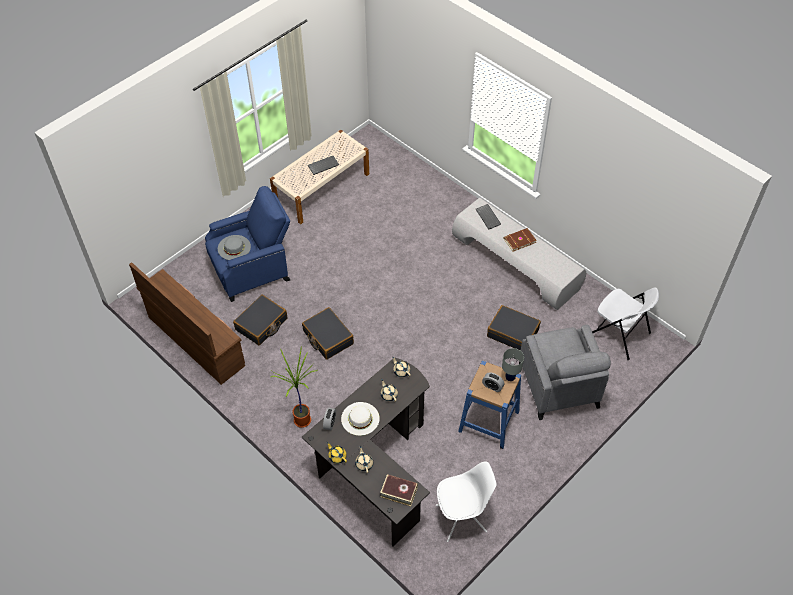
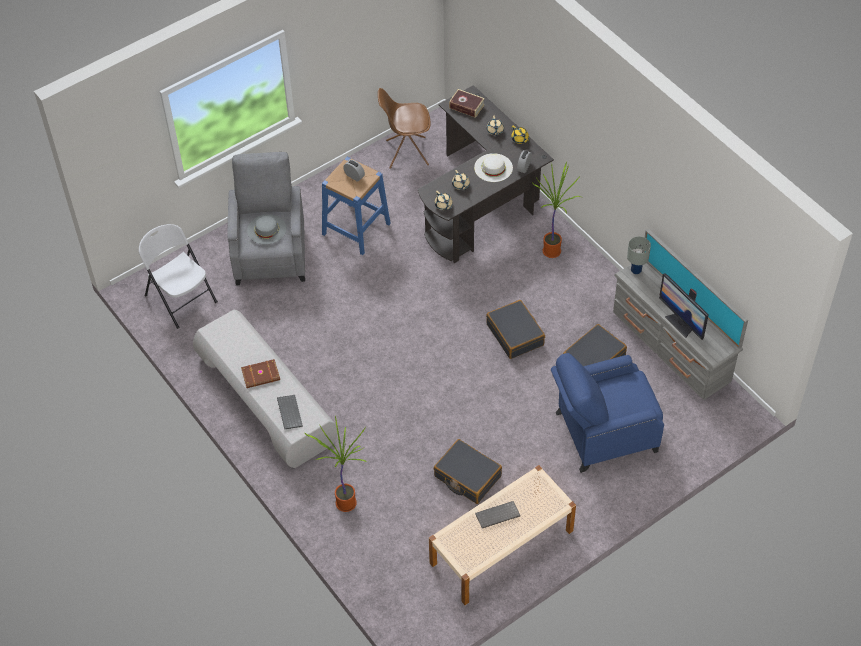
camera: 170 degrees left, 0 degrees up
(185, 300) = (681, 323): none -> monitor
(196, 342) = (670, 348): brown dresser -> grey dresser
(234, 247) = (624, 392): grey hat -> grey hat (266, 229)
(435, 202) = (344, 503): none -> potted plant
(462, 518) = (406, 152): white chair -> brown chair
(510, 377) = (333, 181): grey table lamp -> grey table lamp (635, 271)
(513, 333) = (300, 314): black suitcase -> black suitcase (467, 476)

